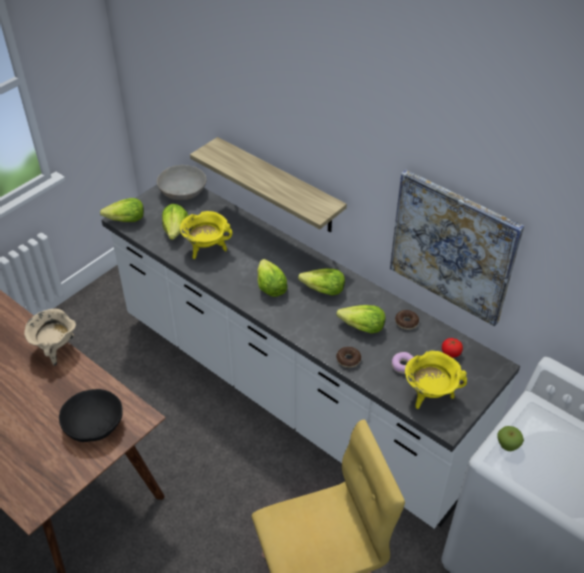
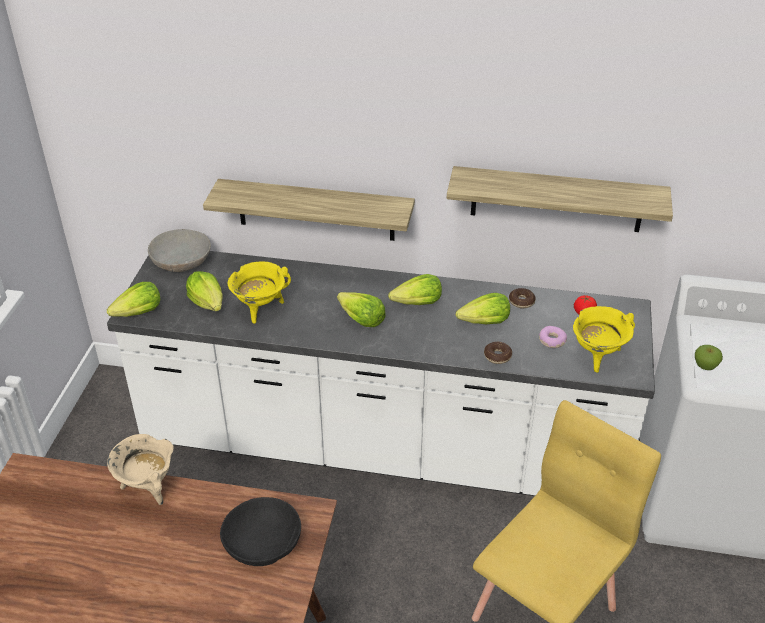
camera: 30 degrees left, 5 degrees down
(453, 247) = (556, 199): picture -> shelf

